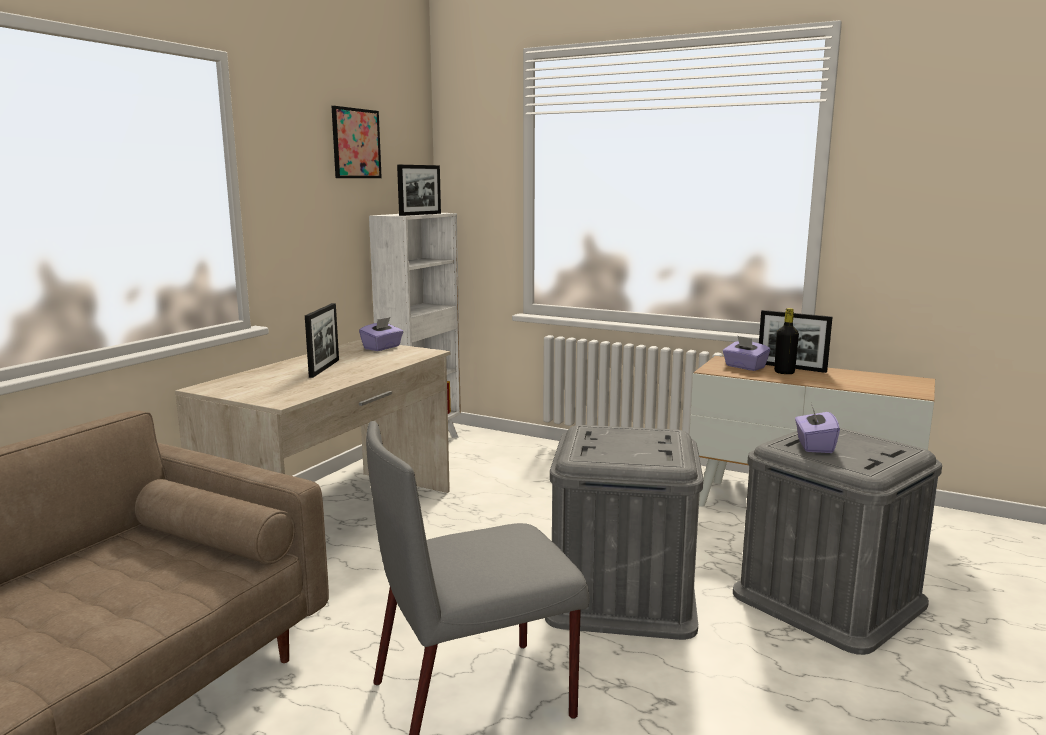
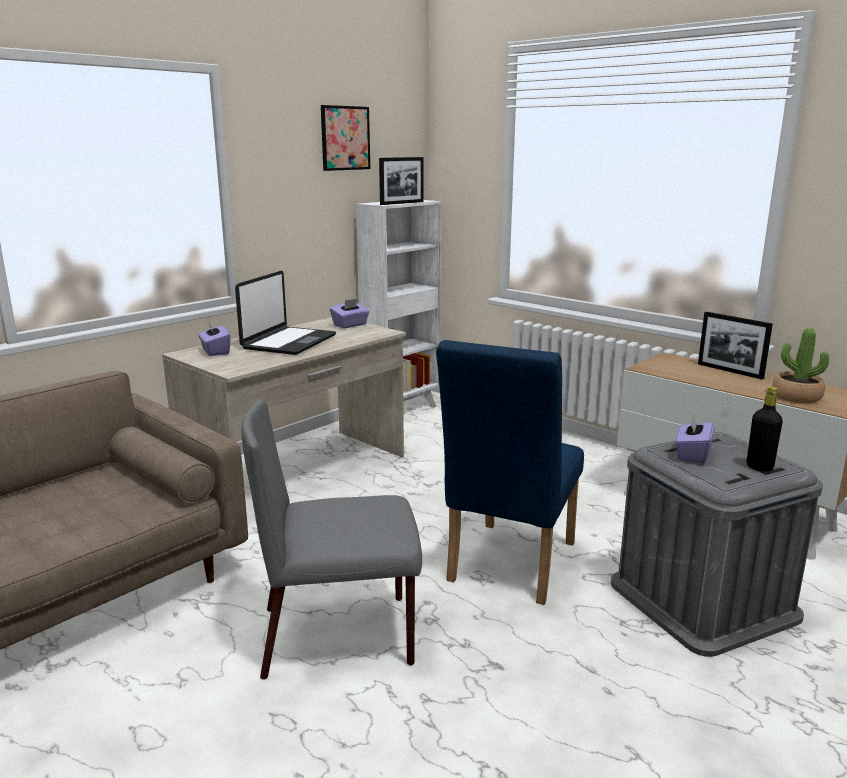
camera: 15 degrees right, 5 degrees up
(324, 368) = (288, 342): picture frame -> laptop
(622, 594) = (507, 567): grey storage box -> blue chair
(744, 367) = (681, 367): purple tissue box -> purple tissue box (215, 351)
(784, 372) = (717, 376): black bottle -> black bottle (759, 467)
(869, 385) = (796, 397): none -> potted plant

